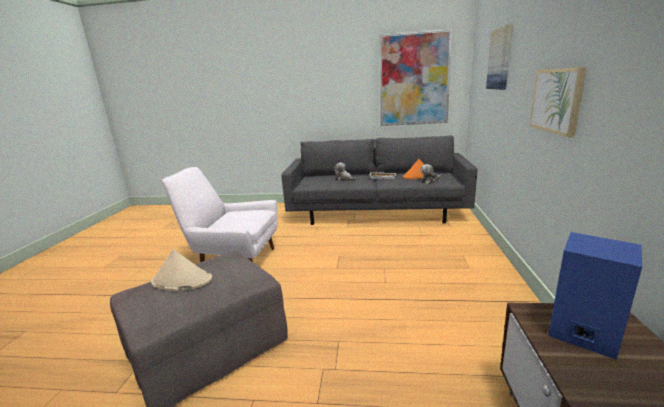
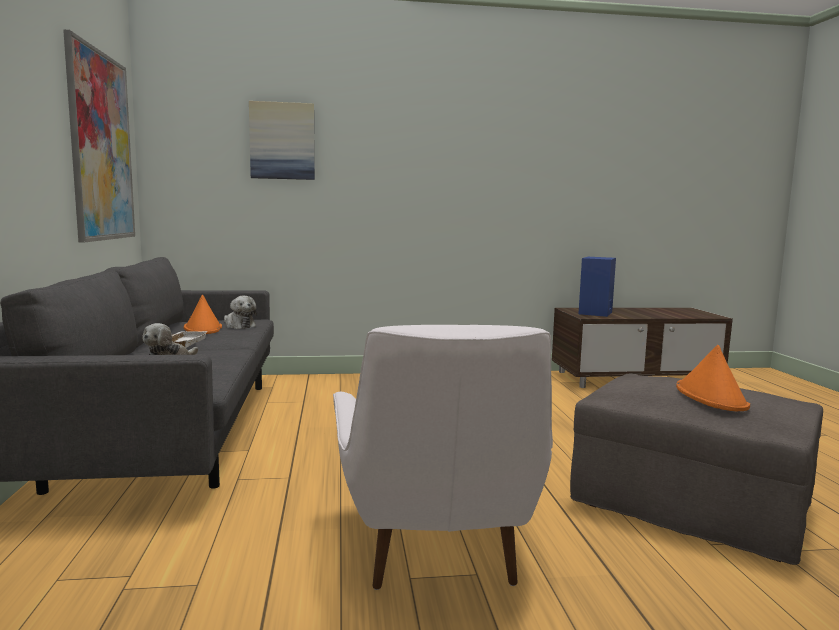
camera: 105 degrees left, 10 degrees down
(181, 281) = (711, 397): beige hat -> orange hat
(556, 100) = (438, 189): picture -> none

